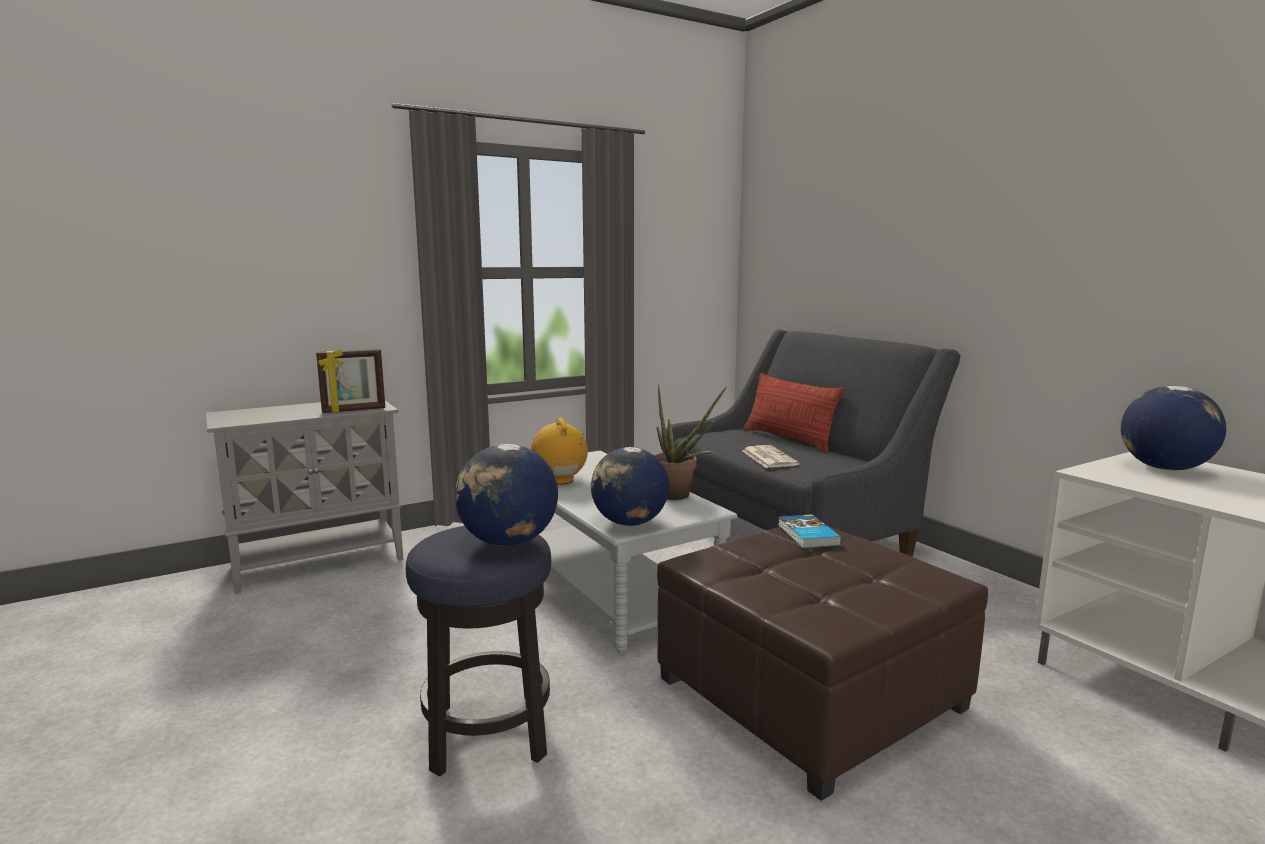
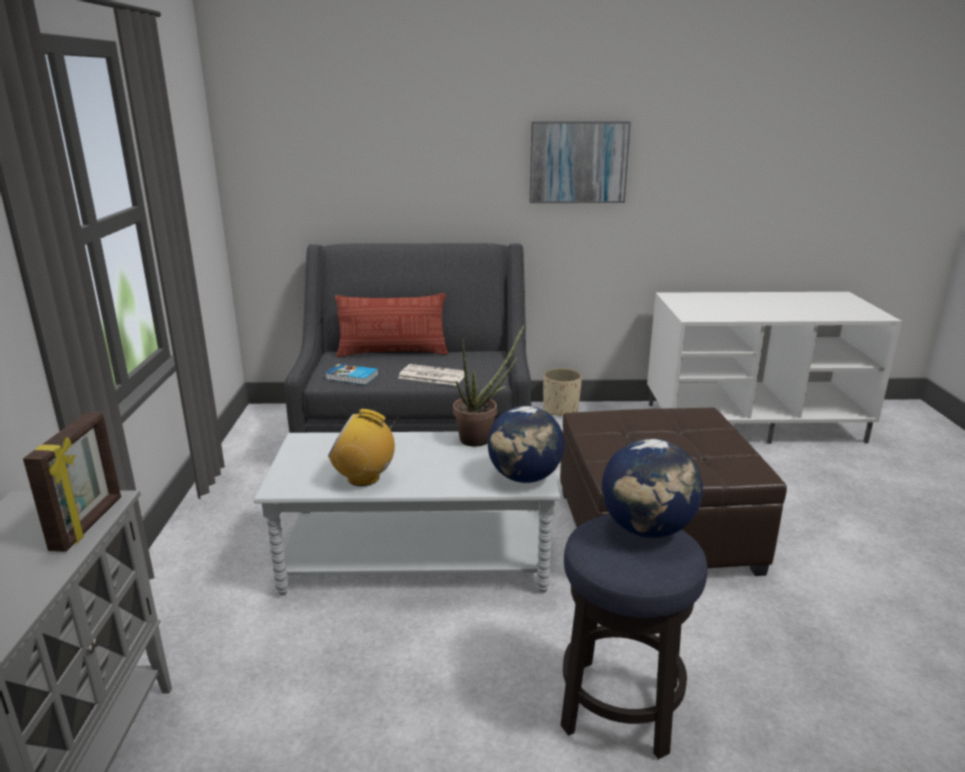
camera: 60 degrees left, 10 degrees up
(807, 535) = (599, 423): book -> book (352, 377)
(975, 577) = (561, 410): none -> beige planter
(1043, 252) = (578, 162): none -> picture
(1164, 468) = (696, 302): globe -> none

